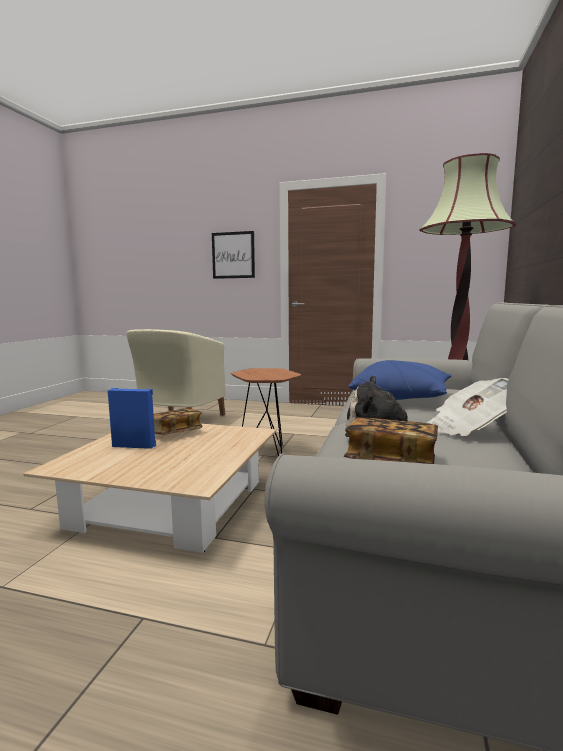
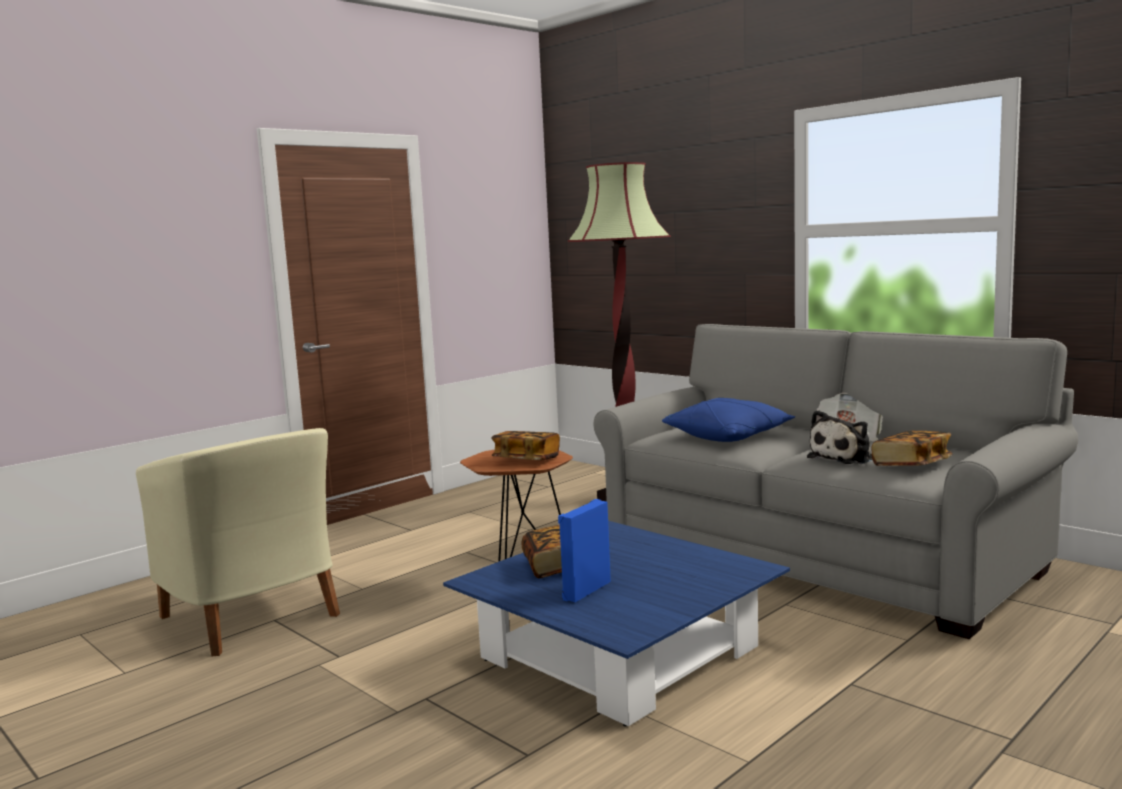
camera: 60 degrees left, 0 degrees up
(170, 504) = (621, 653): beige coffee table -> blue coffee table
(233, 255) = (176, 263): picture -> none
(263, 374) = (526, 460): none -> book

